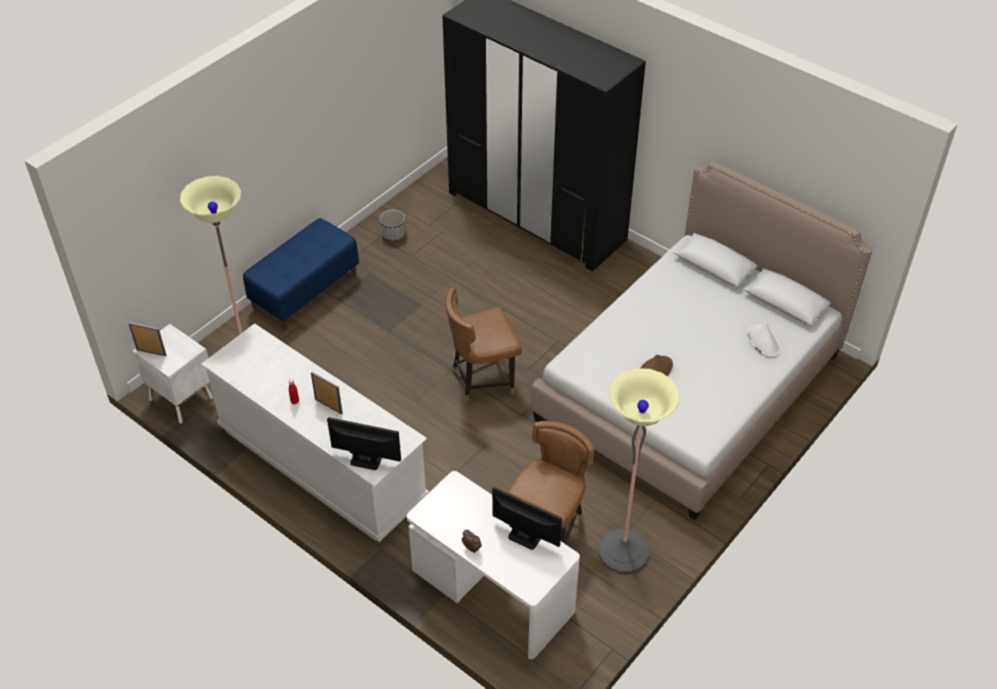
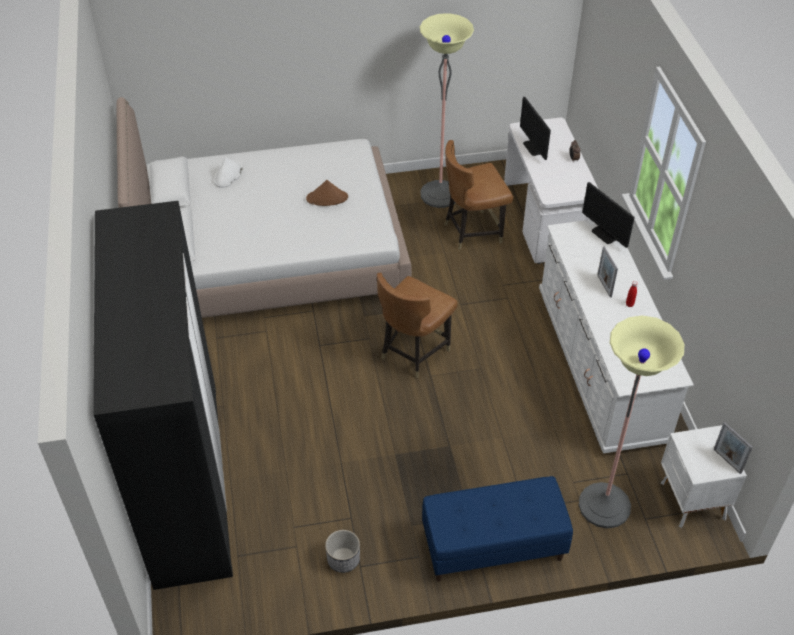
camera: 140 degrees left, 0 degrees up
(482, 379) = (413, 352): brown chair -> brown chair turned 105 degrees clockwise

